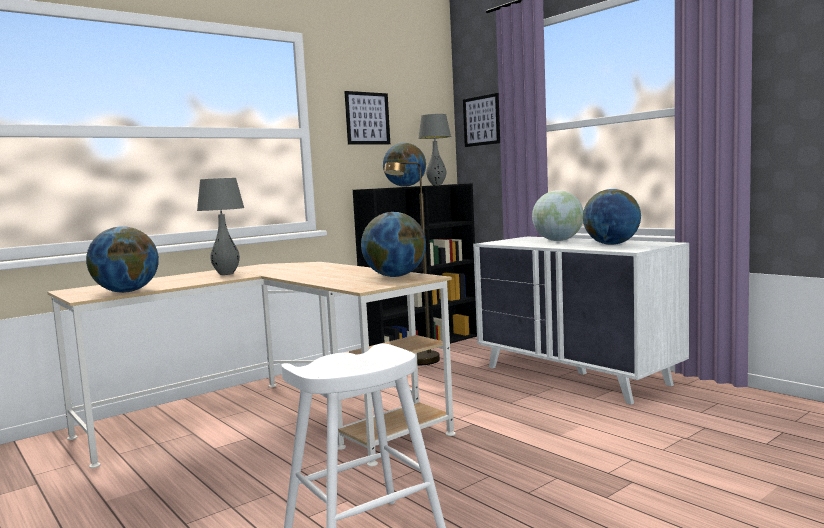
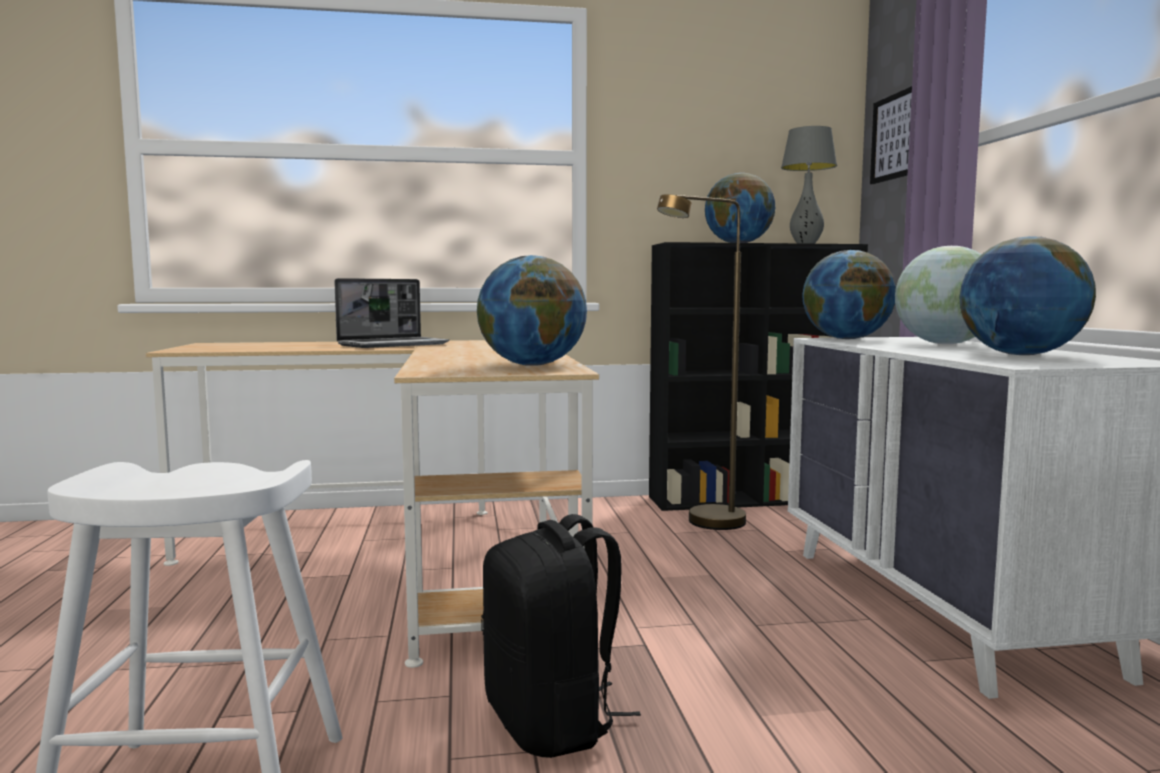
camera: 30 degrees right, 0 degrees up
(126, 292) = (231, 349): globe -> globe (846, 339)
(226, 274) = (394, 345): grey table lamp -> laptop
(367, 118) = (690, 136): picture -> none
(481, 464) = (552, 722): none -> black backpack

